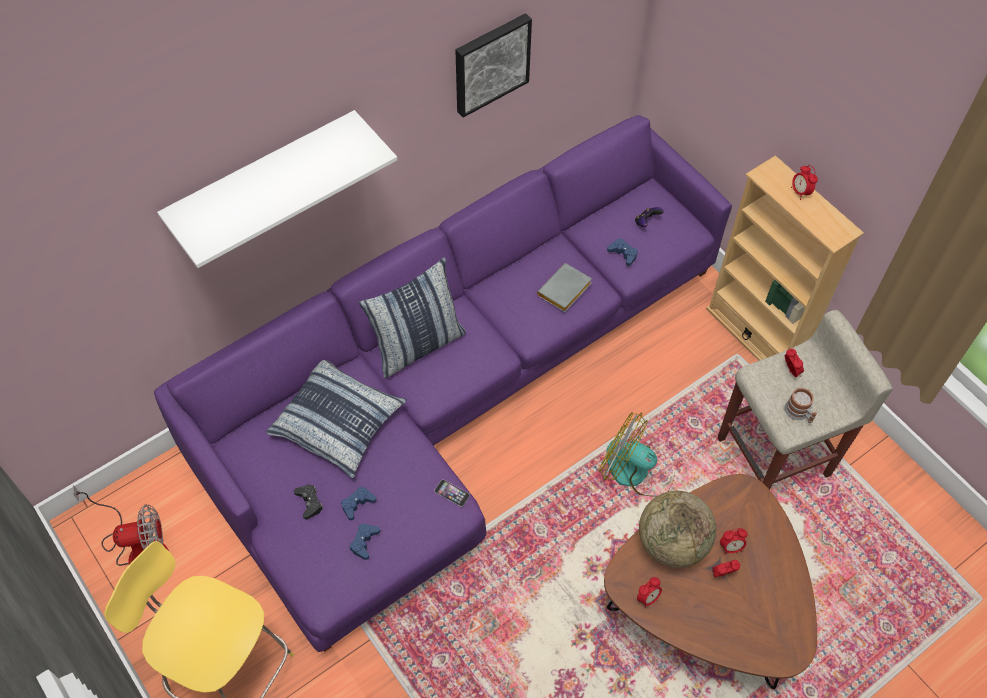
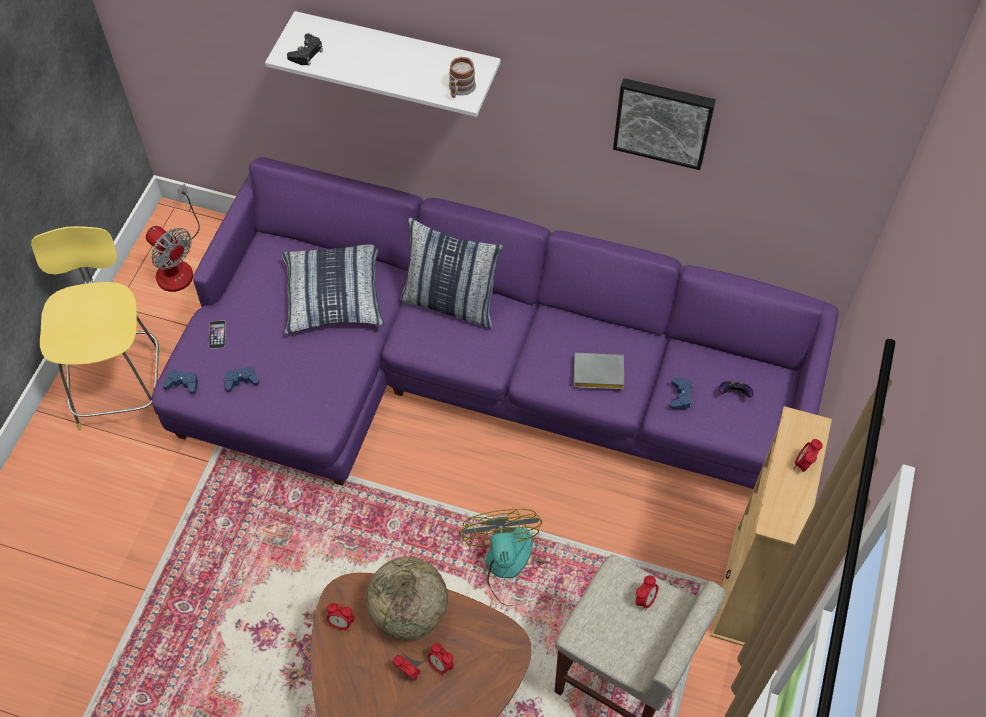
camera: 55 degrees right, 0 degrees up
(309, 502) = (249, 323): black game controller -> black game controller (306, 53)
(357, 504) = (271, 355): blue game controller -> blue game controller (182, 384)
(452, 493) = (331, 414): phone -> phone (217, 334)
(799, 413) = (603, 633): mug -> mug (460, 89)

